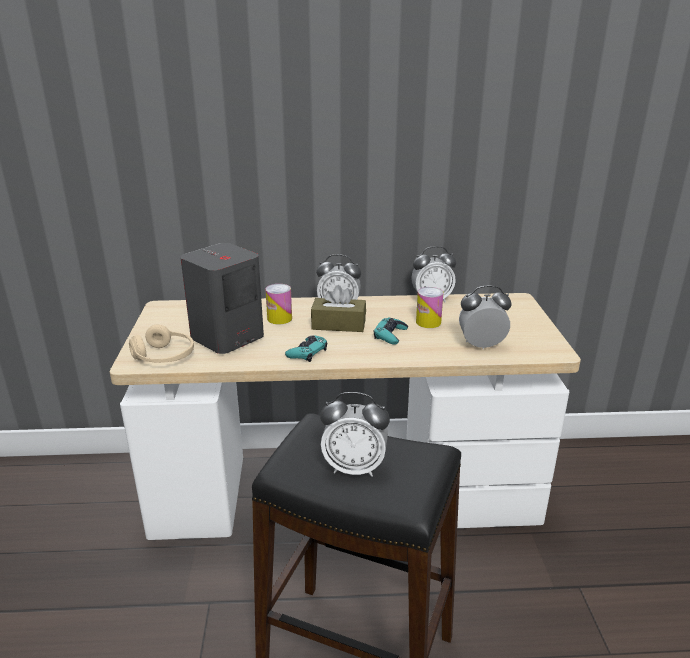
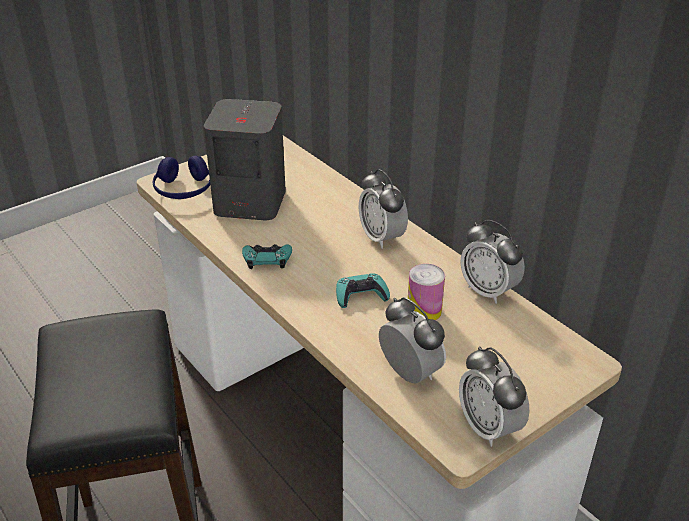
camera: 55 degrees right, 10 degrees up
(164, 357) = (183, 190): beige headphones -> blue headphones
(279, 318) = (319, 212): can -> none
(338, 324) = (347, 252): brown tissue box -> none
(354, 467) = (88, 374): alarm clock -> alarm clock (488, 427)

